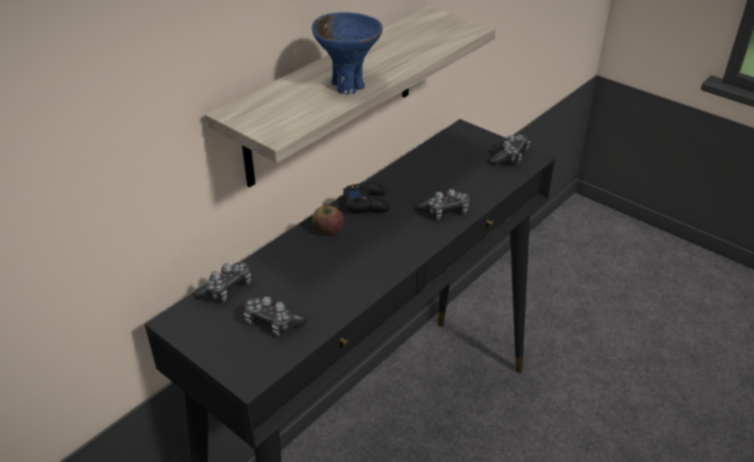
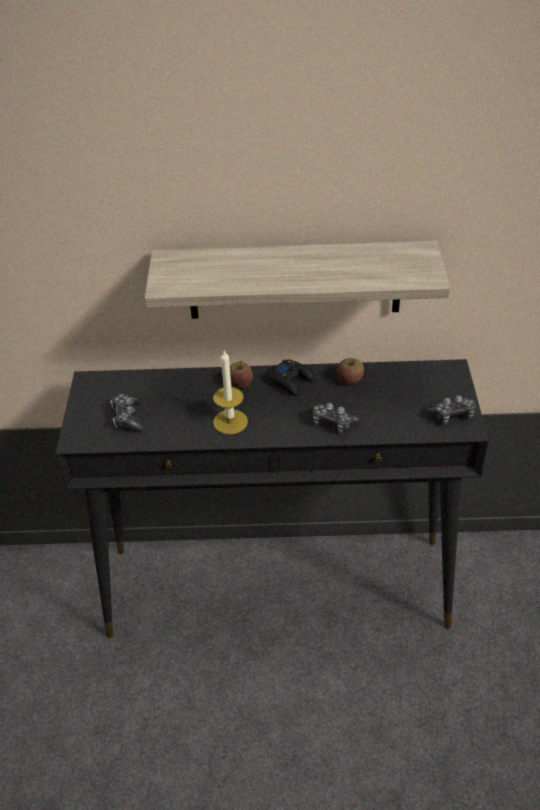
camera: 50 degrees right, 5 degrees up
(226, 289) = (135, 380): game controller -> none
(347, 85) = (258, 277): blue bowl -> none
(368, 263) = (230, 422): none -> candle
(407, 176) = (349, 380): none -> apple

